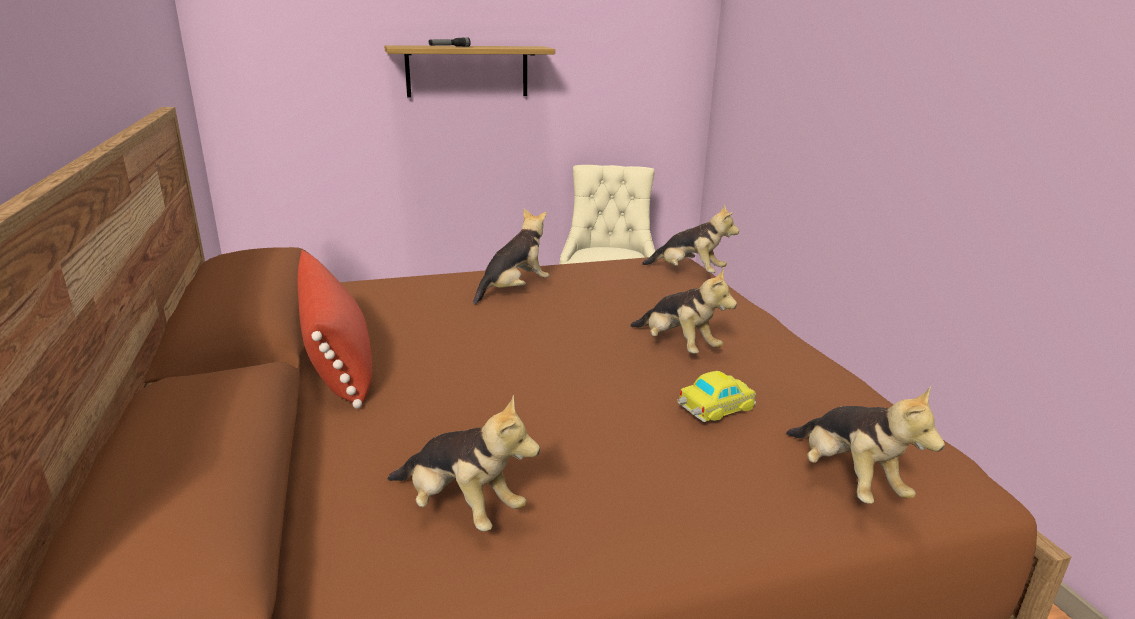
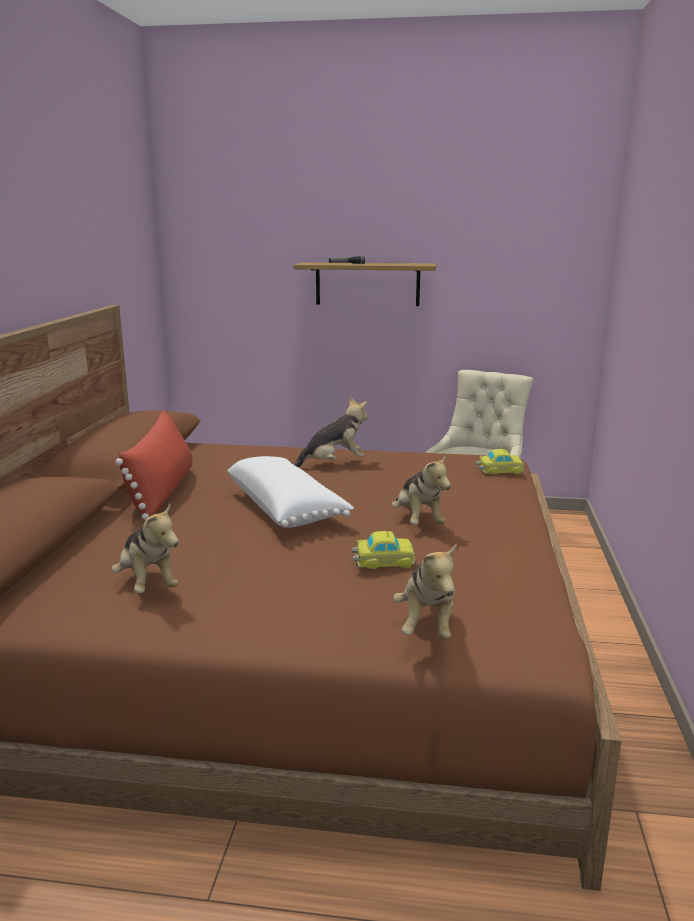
camera: 25 degrees right, 5 degrees down
(524, 358) = (286, 509): none -> white pillow
(688, 272) = (499, 470): plush toy -> toy car

